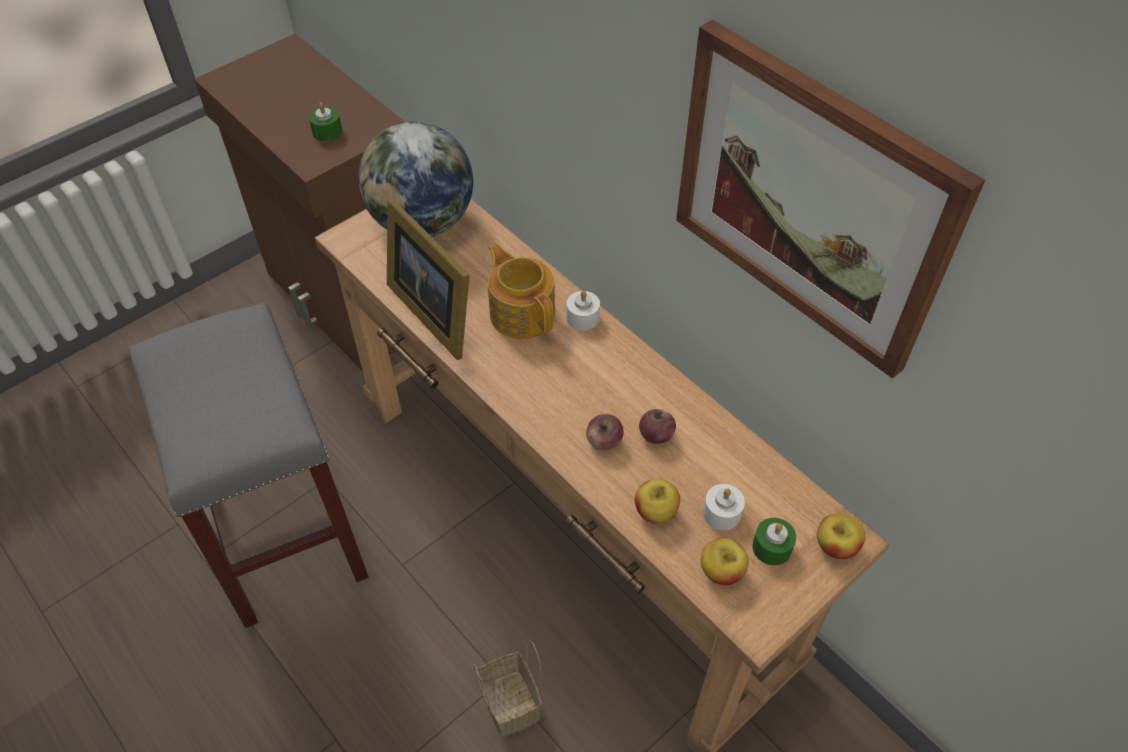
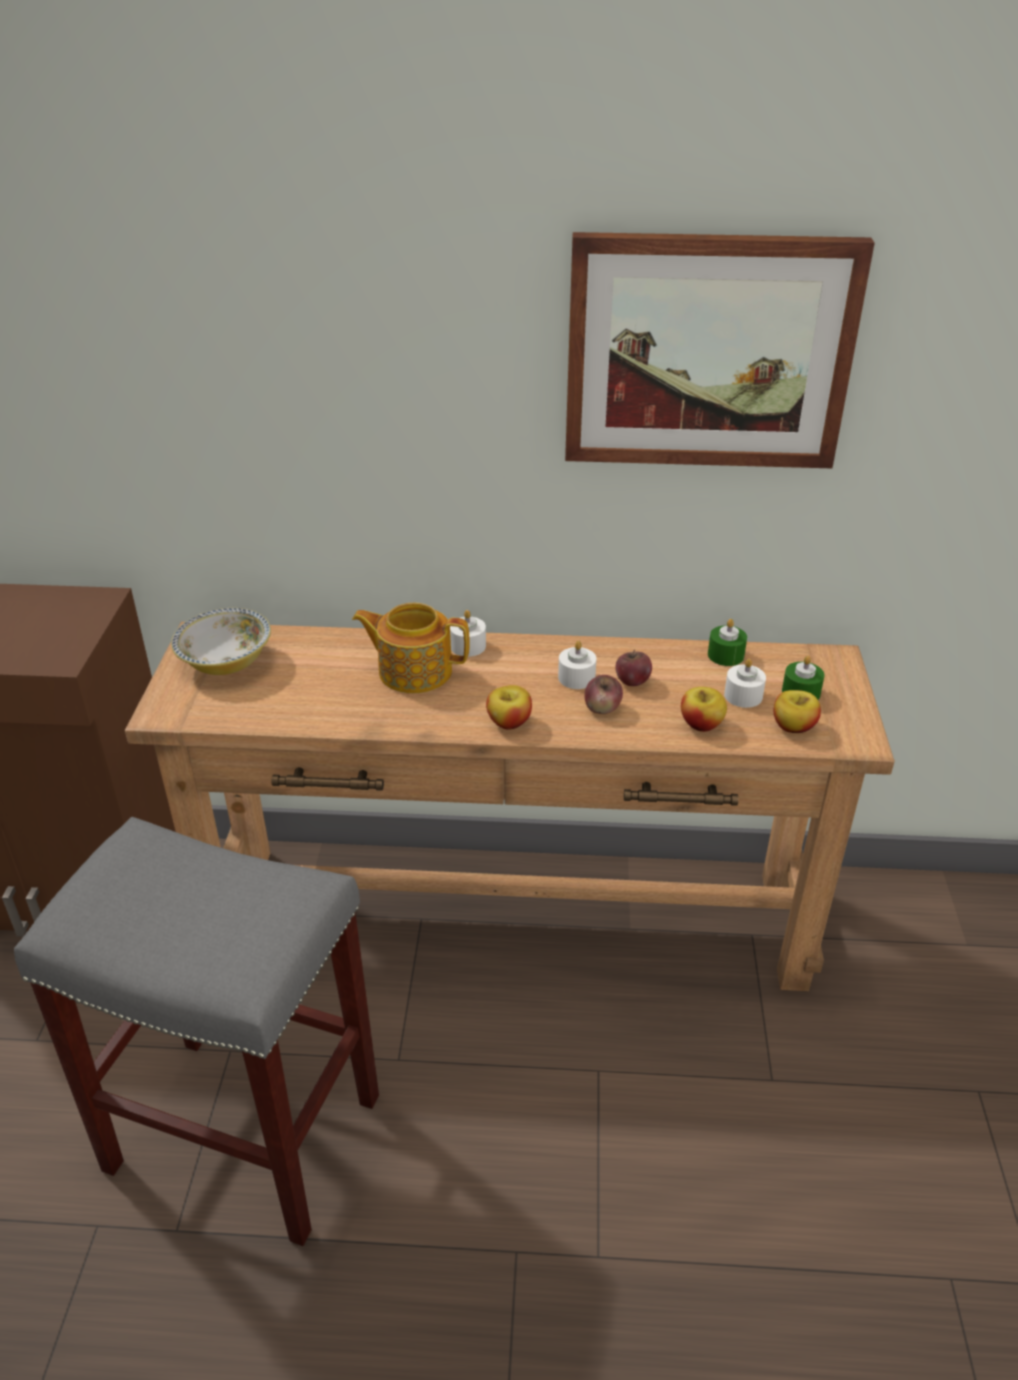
camera: 45 degrees left, 15 degrees down
(327, 131) = (42, 631): green candle -> green candle (725, 655)
(422, 223) = (226, 662): globe -> bowl
(434, 310) = (332, 712): picture frame -> none
(512, 704) = (629, 1080): basket -> none
(621, 401) = (576, 677): none -> white candle
(836, 546) = (834, 666): apple -> apple (509, 722)

